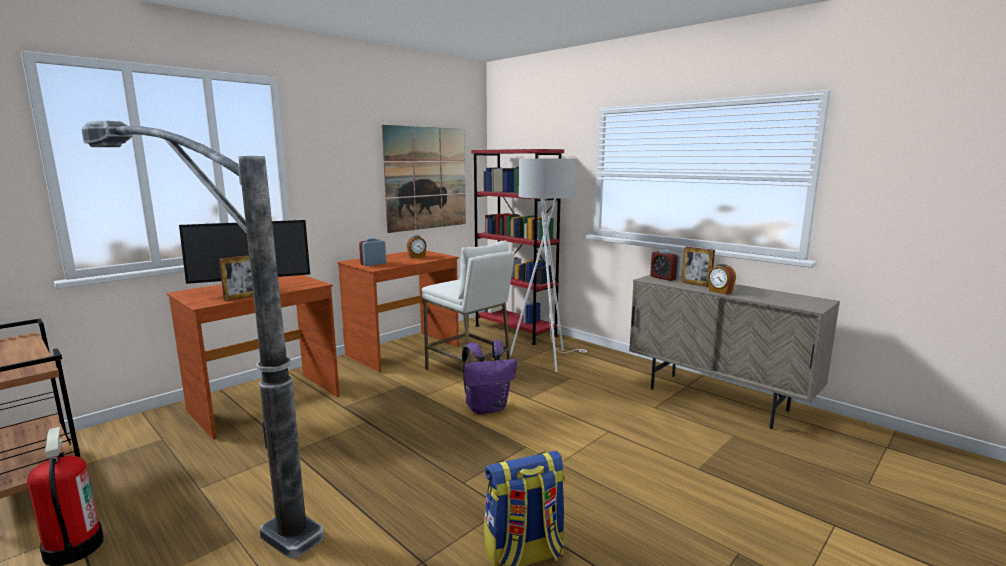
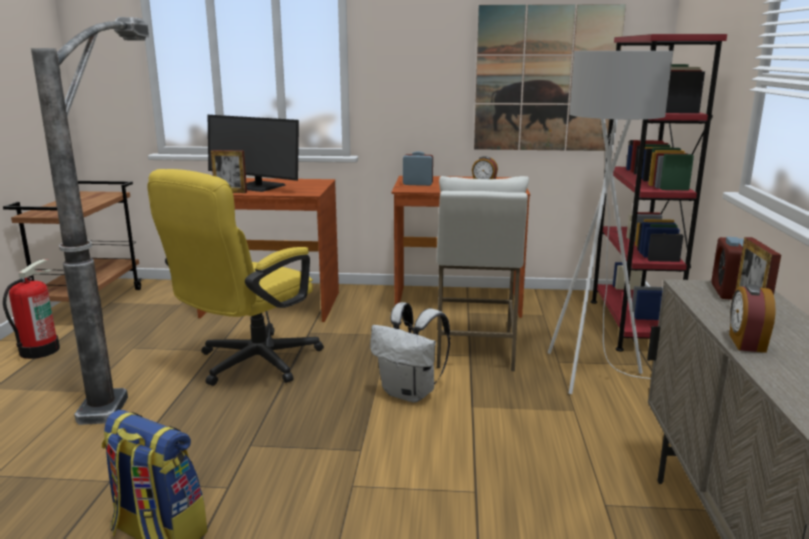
camera: 50 degrees right, 5 degrees up
(347, 445) = (249, 365): none -> yellow office chair
(487, 408) = (410, 393): purple backpack -> white backpack

